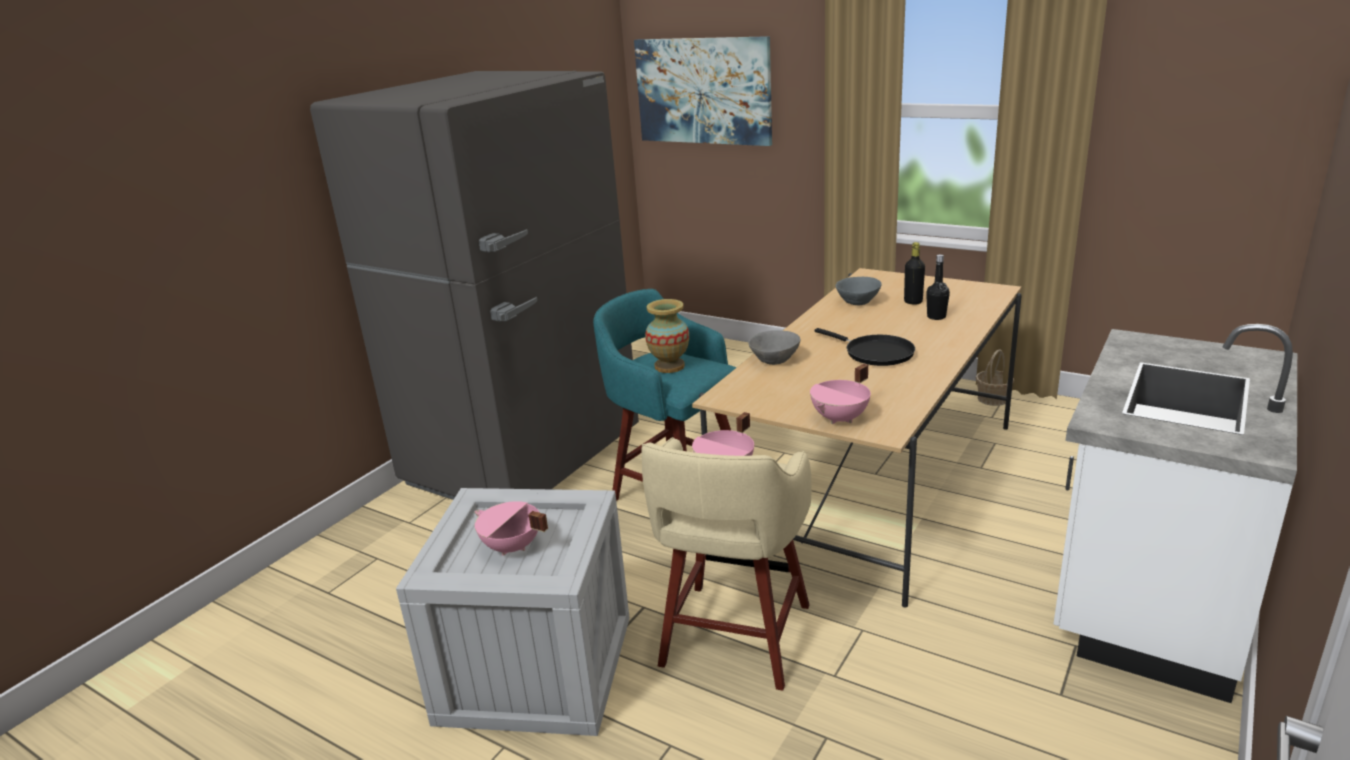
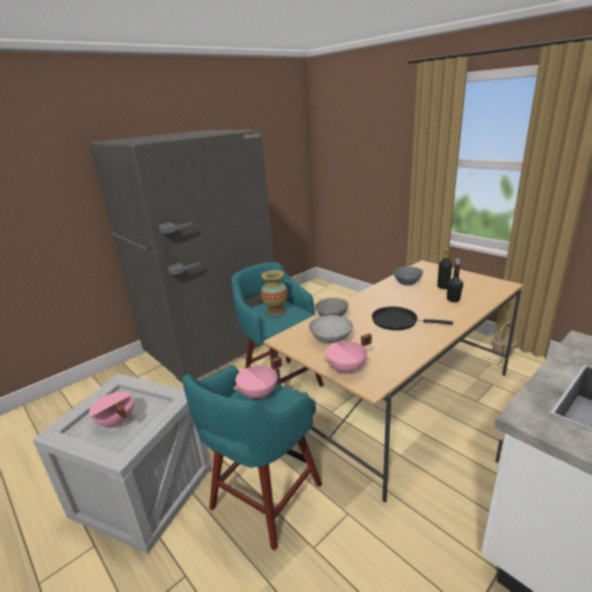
camera: 15 degrees right, 0 degrees up
(703, 91) = (348, 148): picture -> none
(734, 638) = (264, 498): beige stool -> turquoise stool
(792, 388) = (330, 339): none -> grey bowl
(875, 353) = (398, 321): black frying pan -> black frying pan turned 135 degrees clockwise

